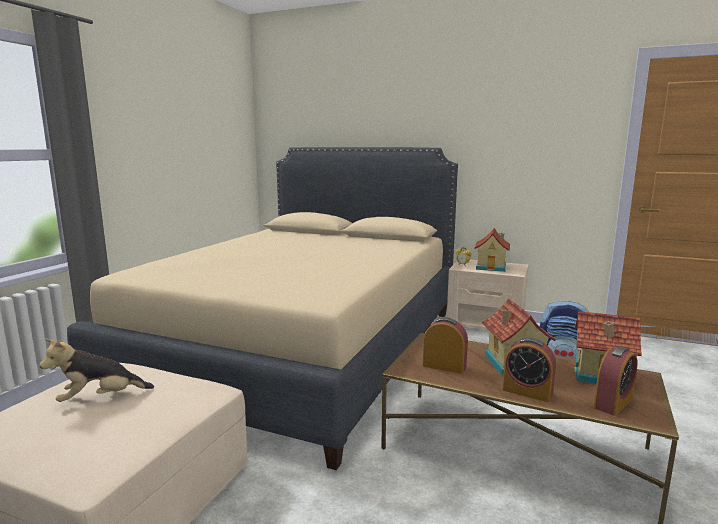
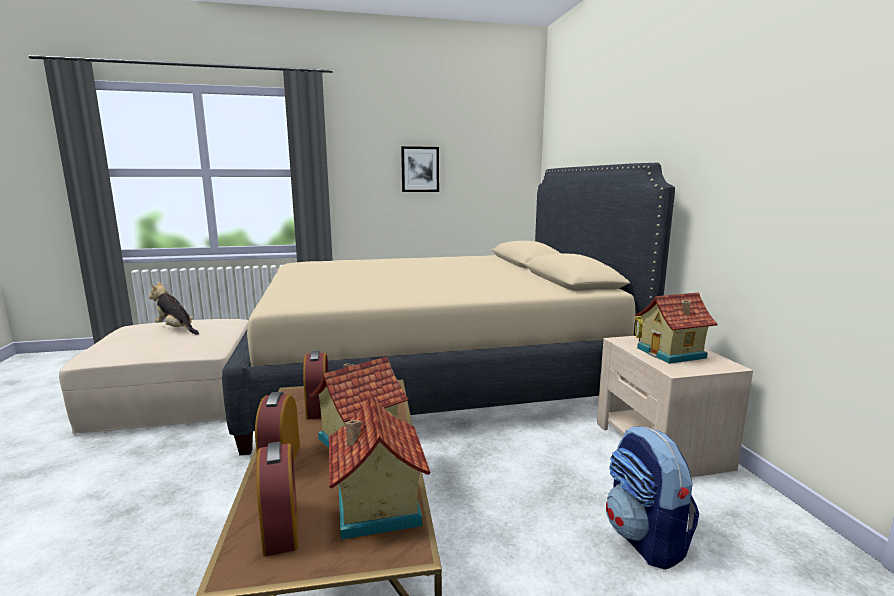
camera: 55 degrees right, 0 degrees up
(173, 147) = (420, 169): none -> picture
(613, 403) = (281, 527): alarm clock -> alarm clock turned 120 degrees counterclockwise

